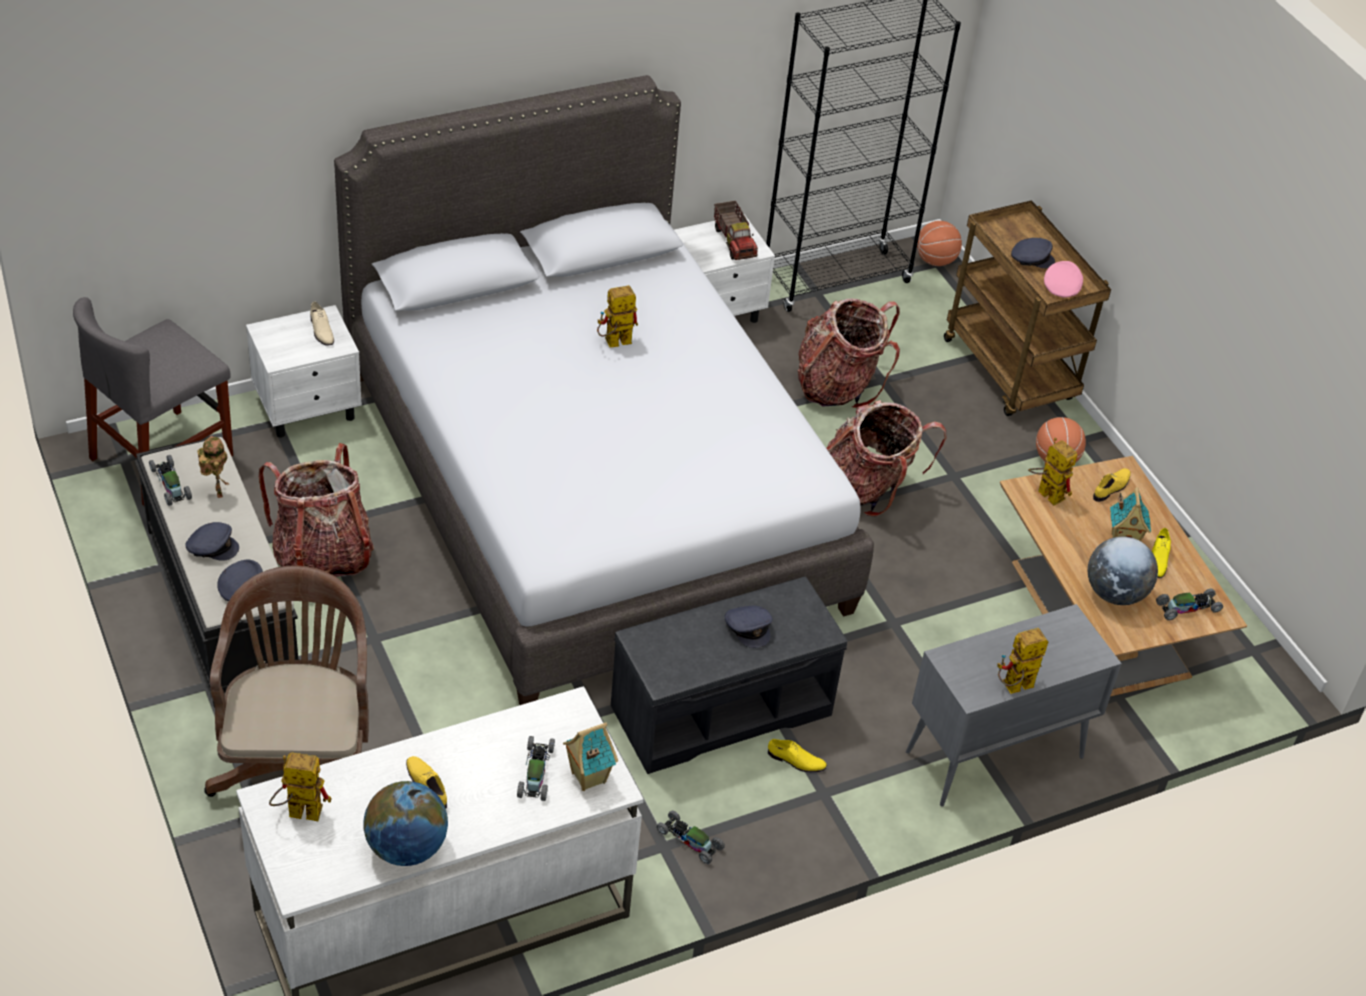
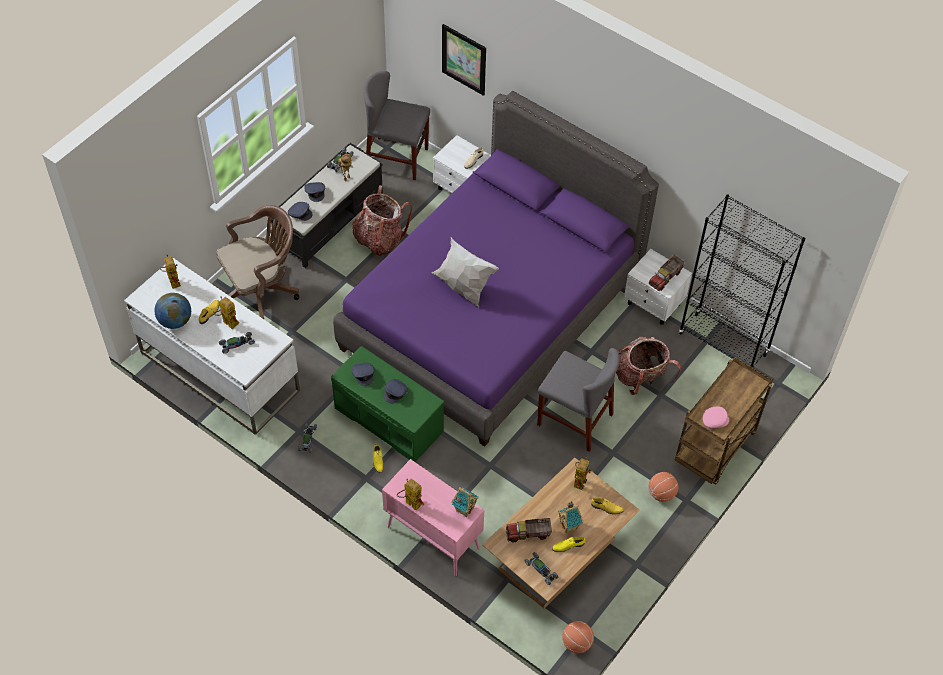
camera: 65 degrees right, 10 degrees up
(238, 149) = (464, 59): none -> picture
(587, 777) = (244, 362): toy house -> toy house (464, 509)
(591, 488) = (491, 312): grey bed -> purple bed
(613, 343) = (520, 258): toy robot -> toy robot (227, 322)
(624, 433) = (463, 289): none -> white pillow
(722, 708) = (390, 419): grey bench -> green bench
(868, 489) = (574, 419): backpack -> grey chair
(936, 260) = (780, 381): basketball -> basketball (577, 643)
(993, 755) = (432, 537): grey cabinet -> pink cabinet
(1031, 258) = (728, 398): grey cap -> grey cap (363, 374)
(1115, 593) = (528, 534): globe -> toy truck

